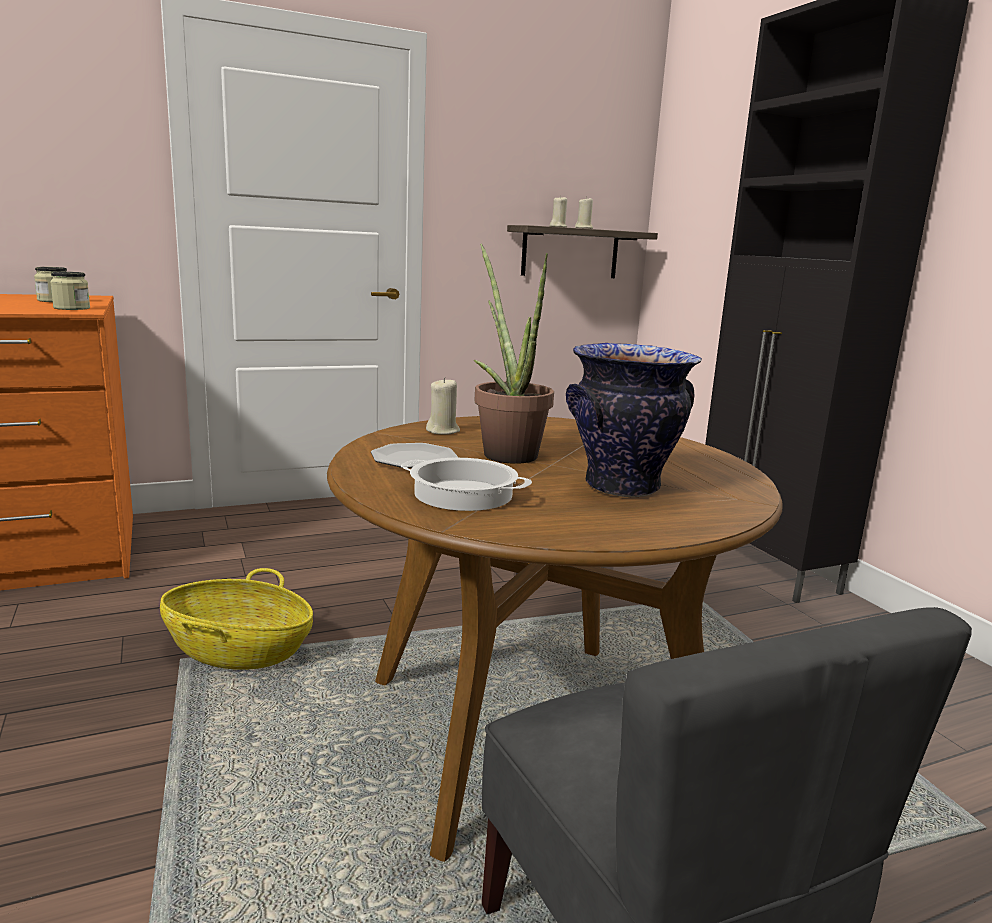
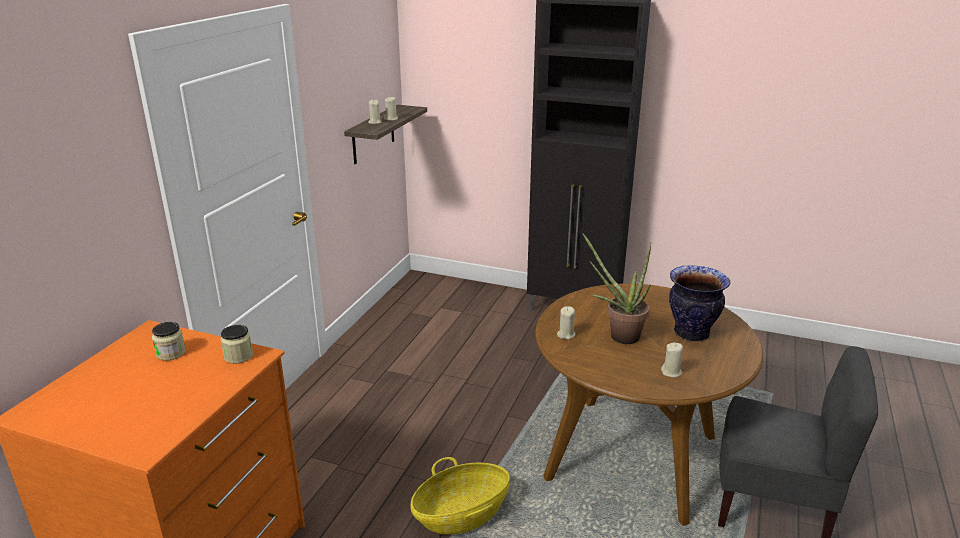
camera: 45 degrees left, 10 degrees up
(414, 459) = (609, 362): plate -> none
(462, 494) = (671, 372): cooking pot -> beige candle

